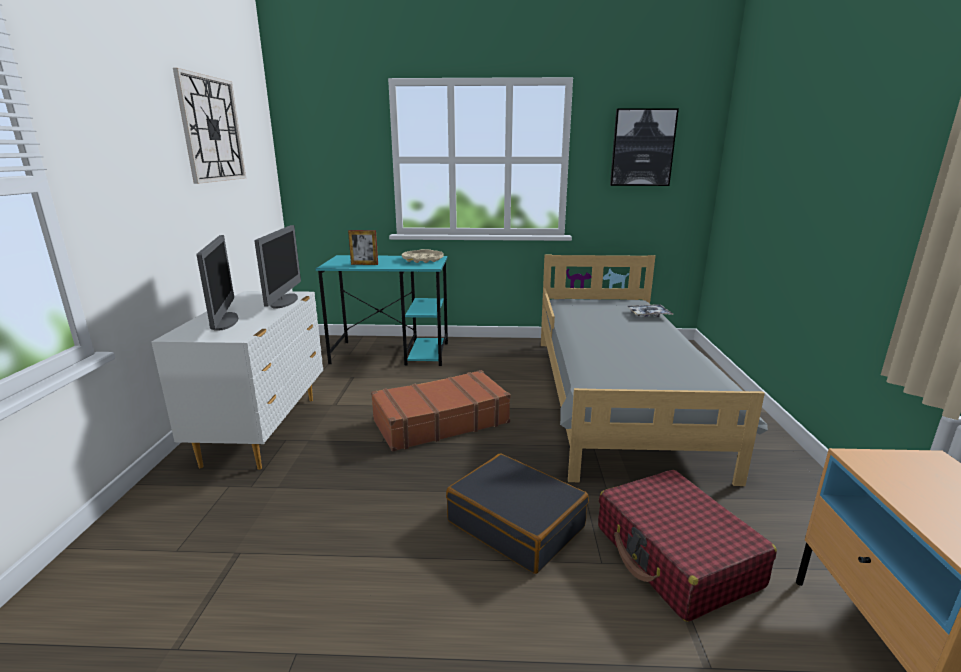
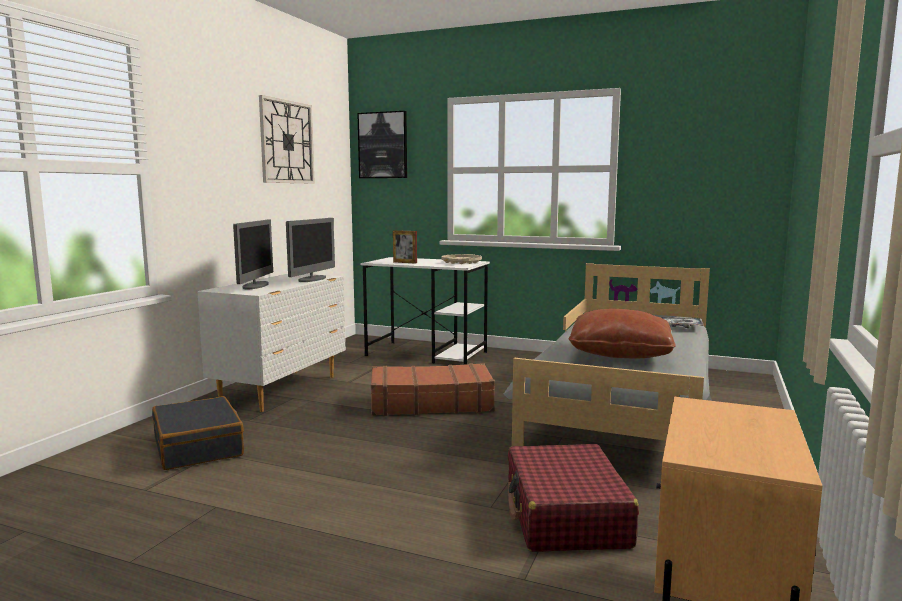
camera: 20 degrees right, 10 degrees down
(392, 353) = (427, 354): turquoise desk -> white desk
(516, 524) = (438, 473): black suitcase -> black suitcase (199, 446)
(639, 359) = (620, 353): none -> brown pillow
(642, 148) = (697, 154): picture -> picture (383, 145)

